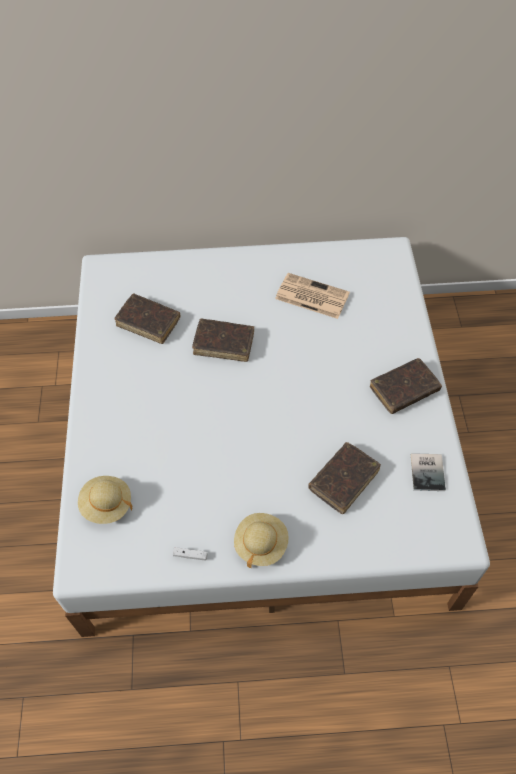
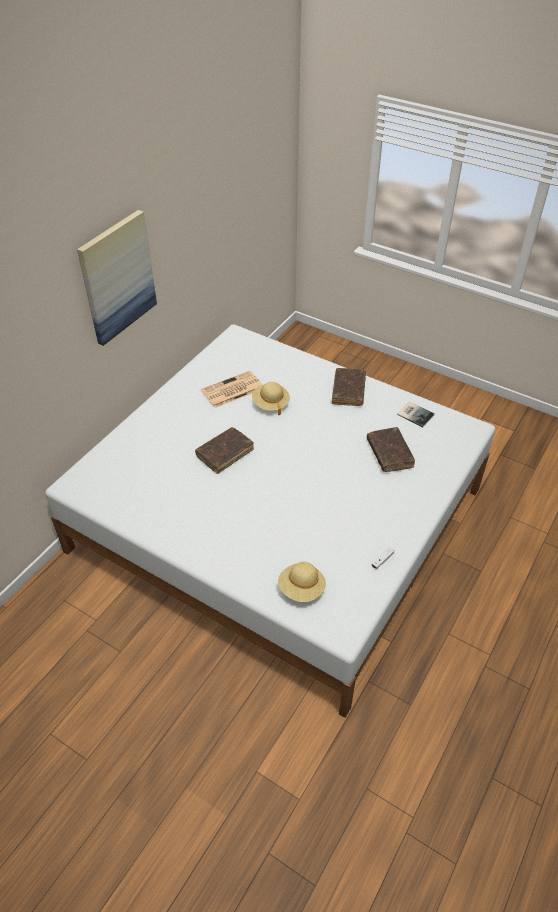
camera: 55 degrees left, 10 degrees down
(148, 322) = (160, 484): brown book -> none
(234, 105) = (117, 277): none -> picture
(261, 544) = (403, 518): beige hat -> beige hat (270, 404)

